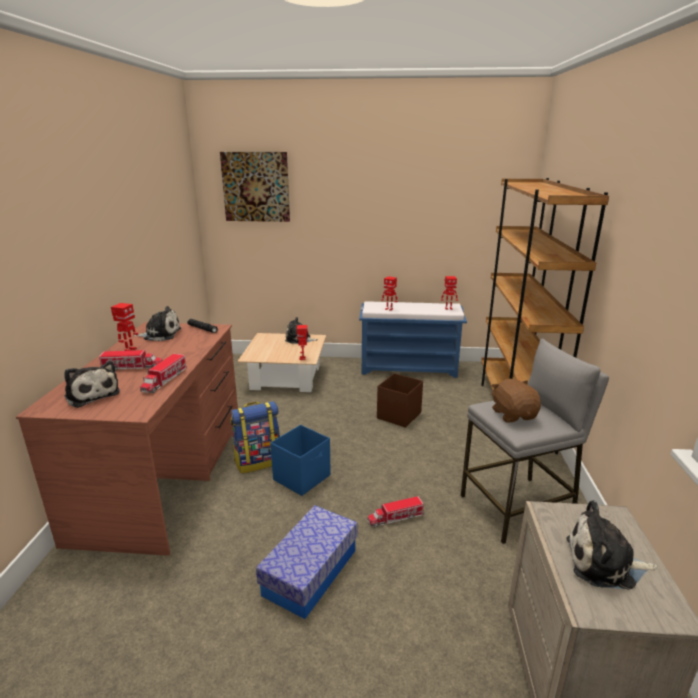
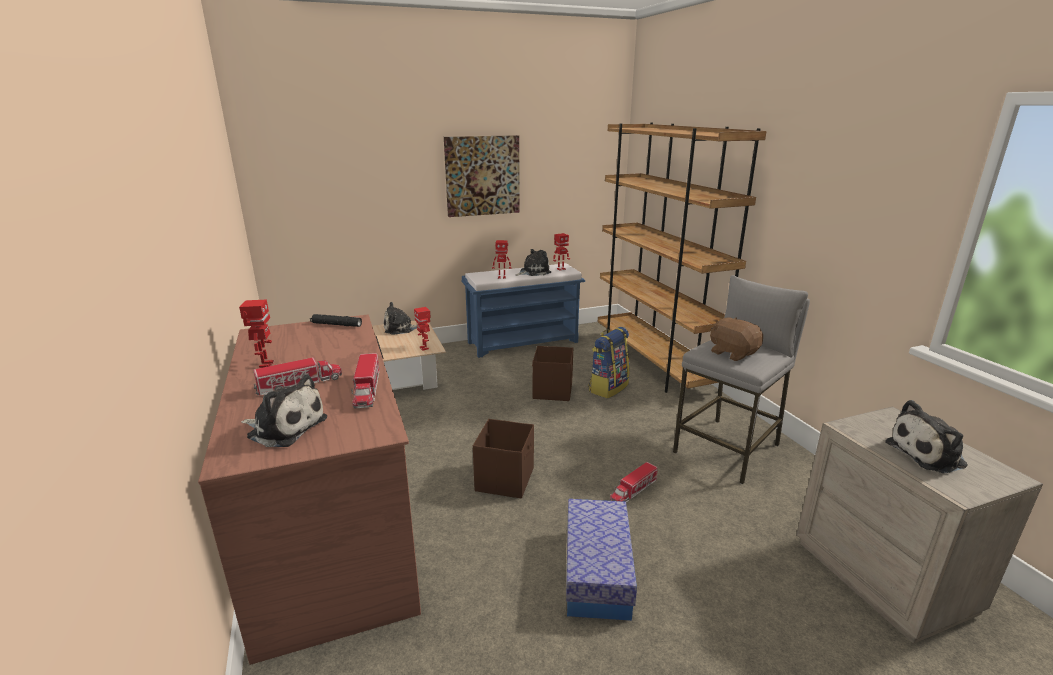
camera: 25 degrees left, 0 degrees up
(160, 334) = (286, 340): plush toy -> plush toy (533, 272)
(256, 187) = (318, 142): picture -> picture (482, 176)
(258, 461) = (439, 476): backpack -> backpack (608, 387)
(302, 477) = (505, 479): blue storage box -> brown storage box

